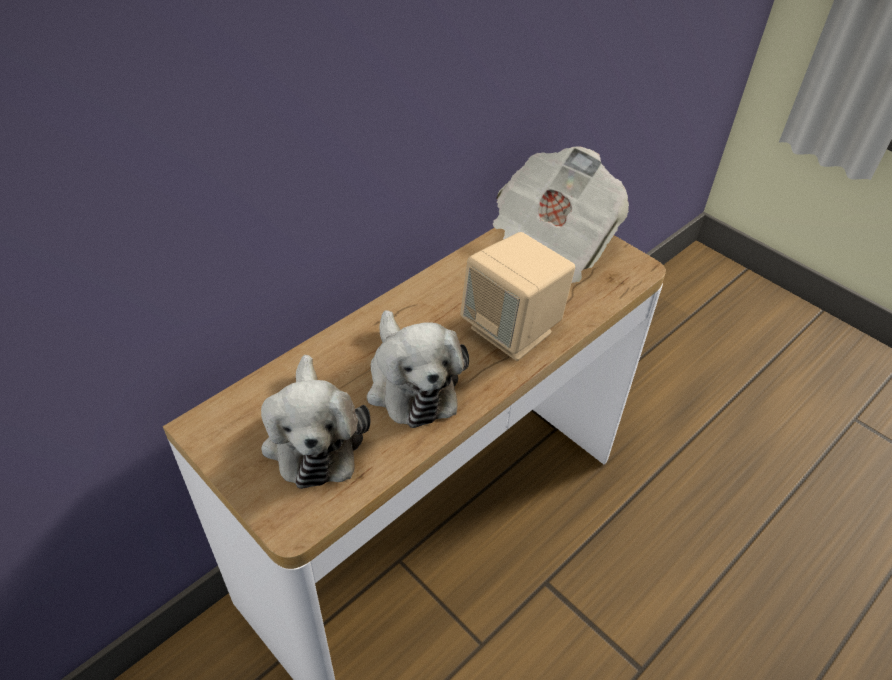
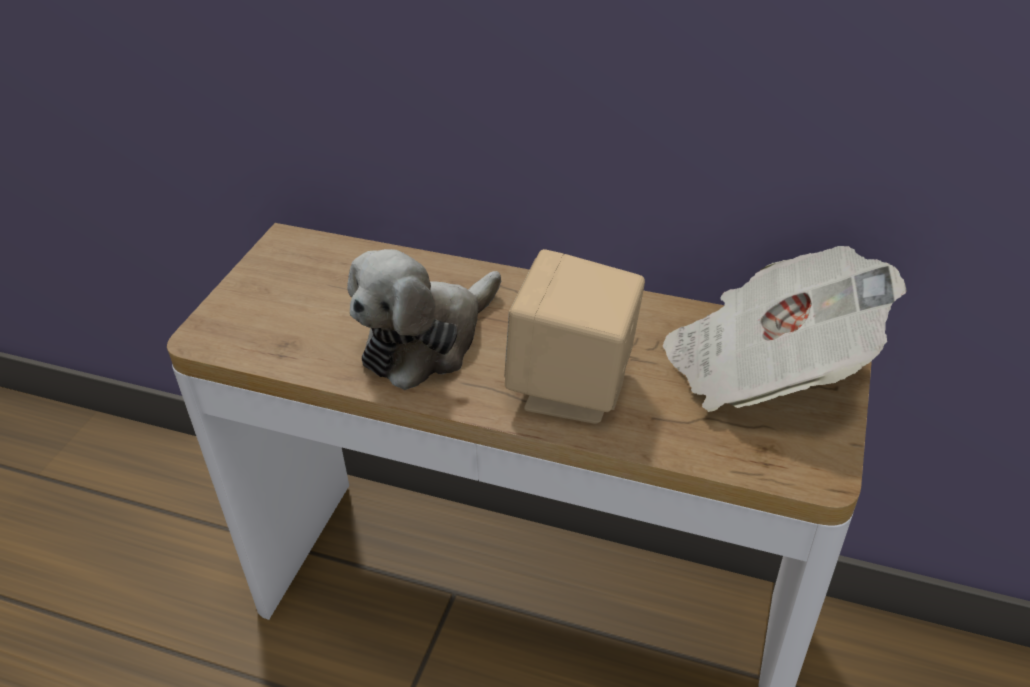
camera: 65 degrees right, 5 degrees down
(313, 437) = (312, 307): plush toy -> none

